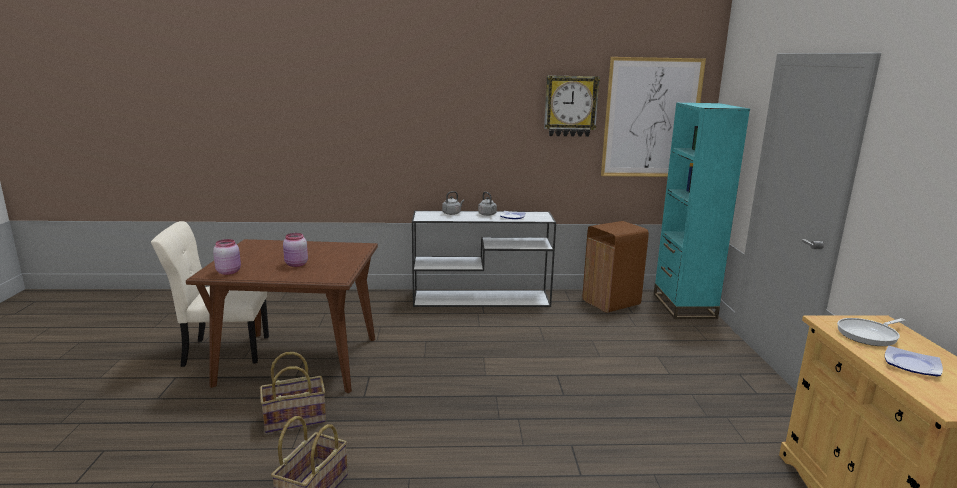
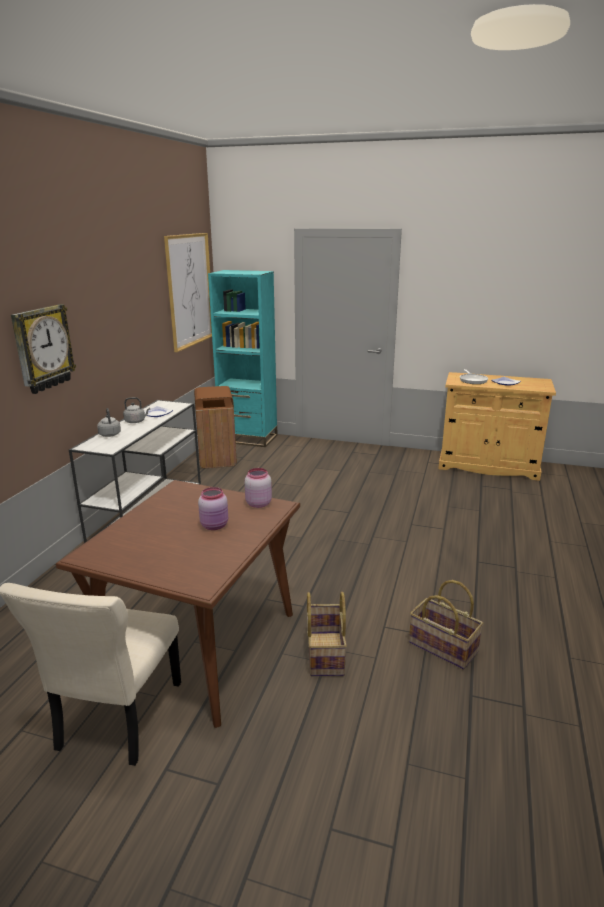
camera: 70 degrees left, 5 degrees up
(229, 271) = (207, 569): pink jar -> pink jar (258, 503)
(570, 106) = (150, 289): wall clock -> wall clock (42, 348)

